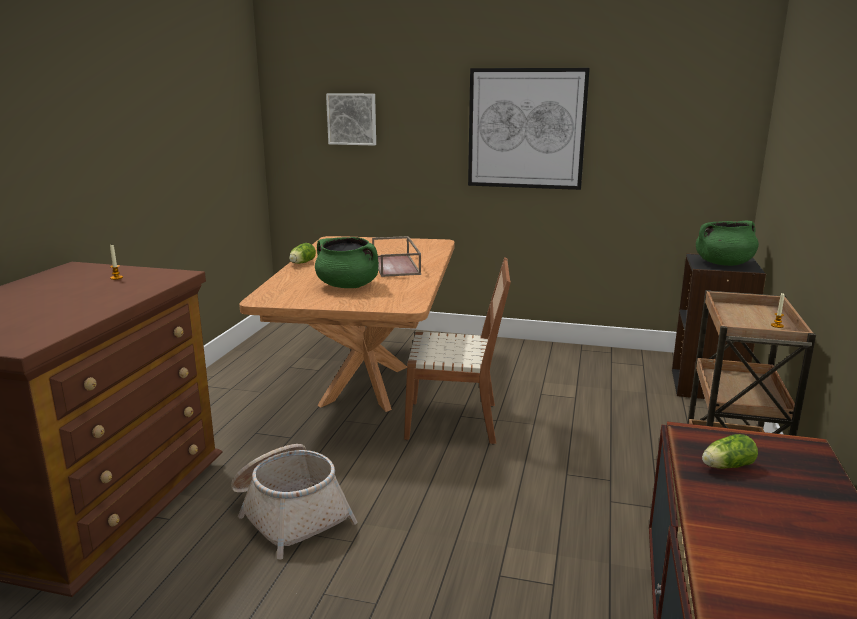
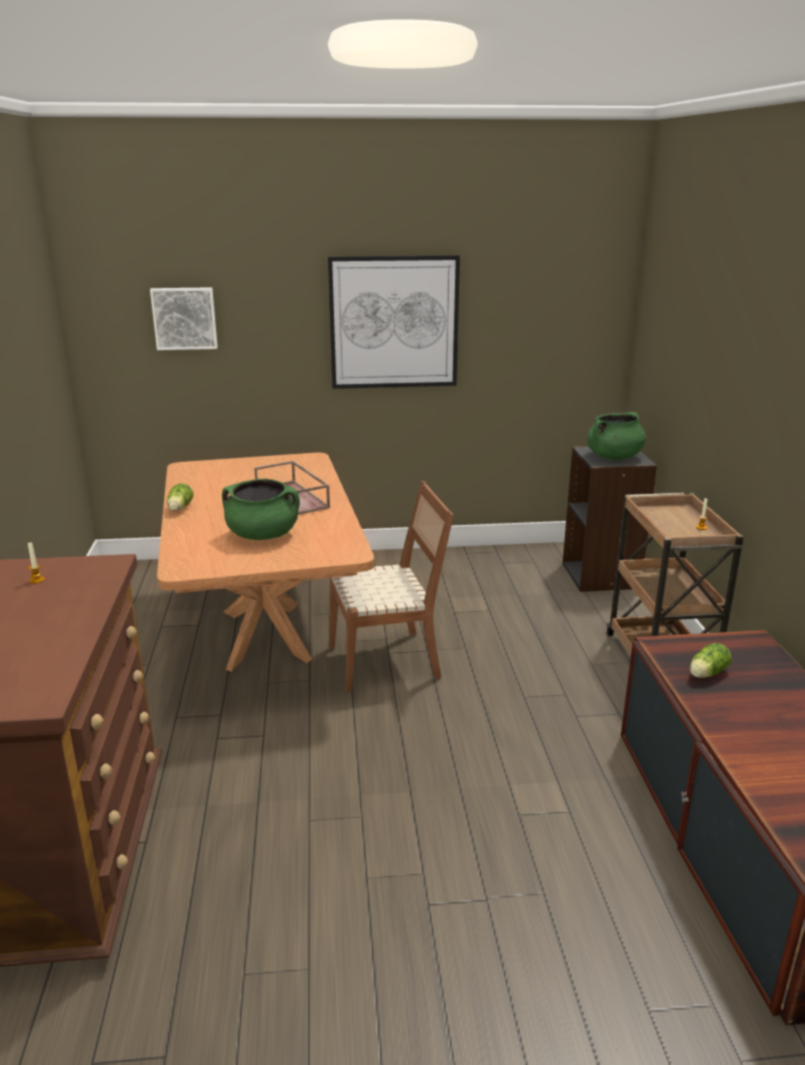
camera: 20 degrees left, 5 degrees up
(290, 513) = (277, 802): basket -> none

